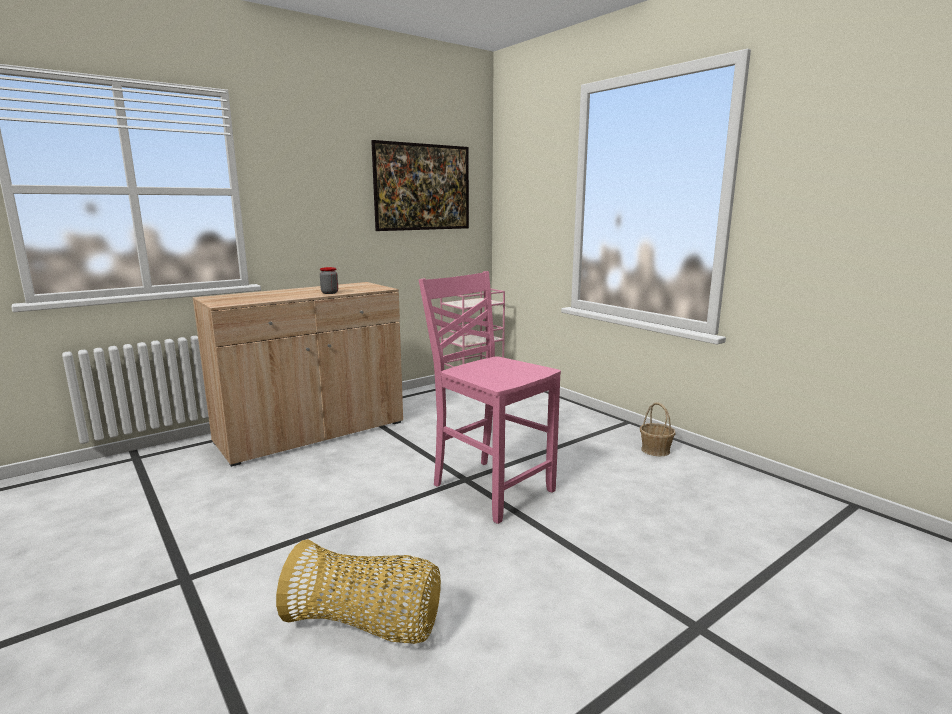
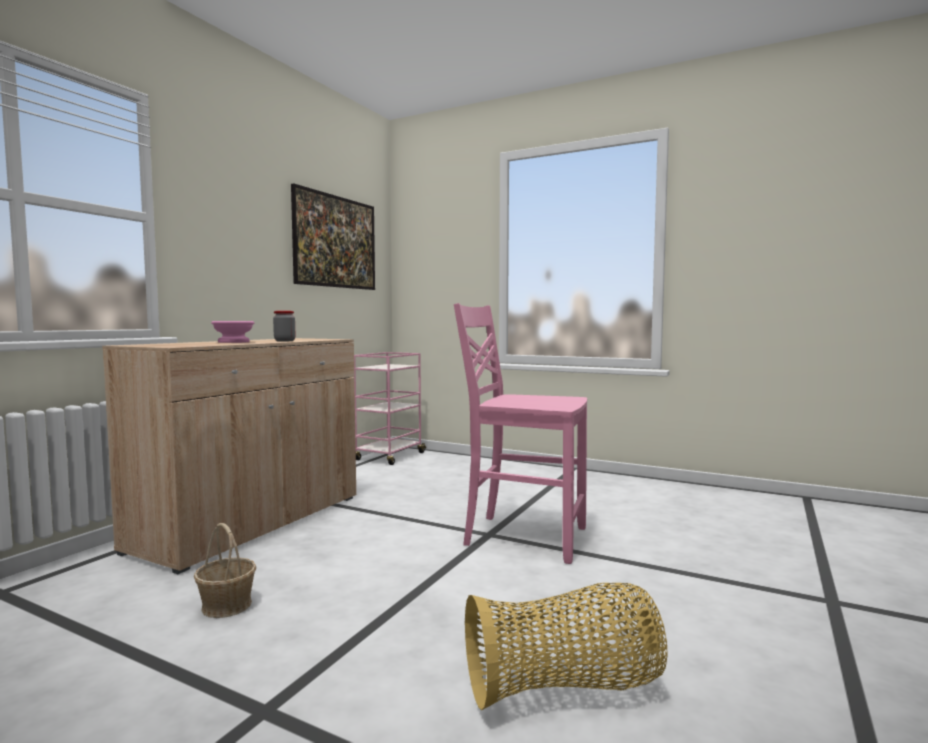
camera: 25 degrees left, 10 degrees down
(287, 294) = (233, 342): none -> pink bowl
(655, 450) = (624, 484): basket -> basket (227, 605)

